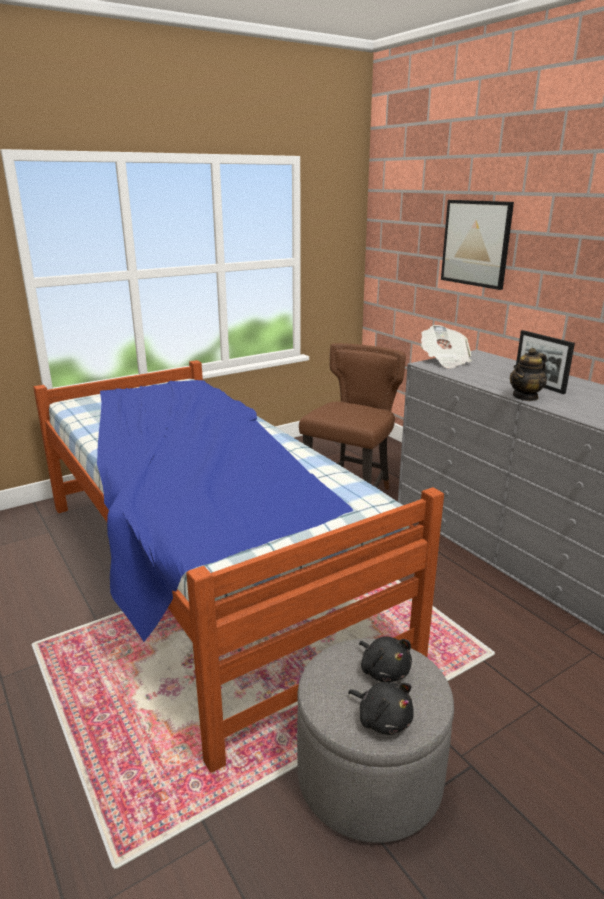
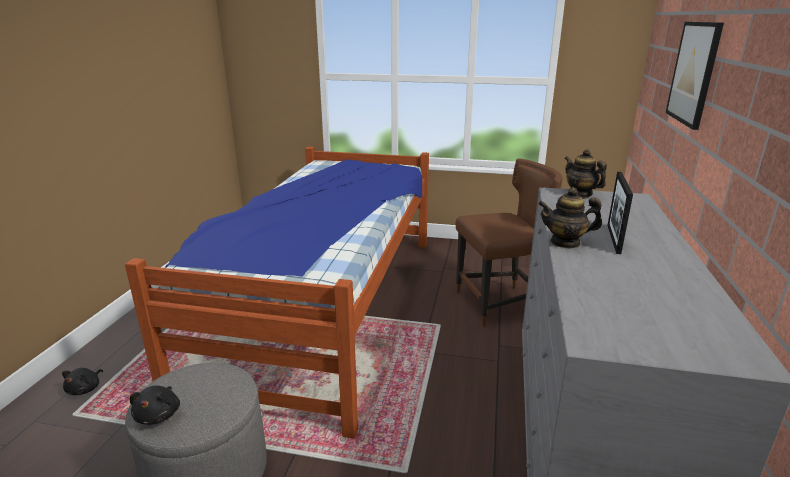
camera: 45 degrees right, 0 degrees up
(384, 670) = (212, 393): black plush toy -> black plush toy (85, 389)
(444, 361) = (580, 194): newspaper -> teapot

